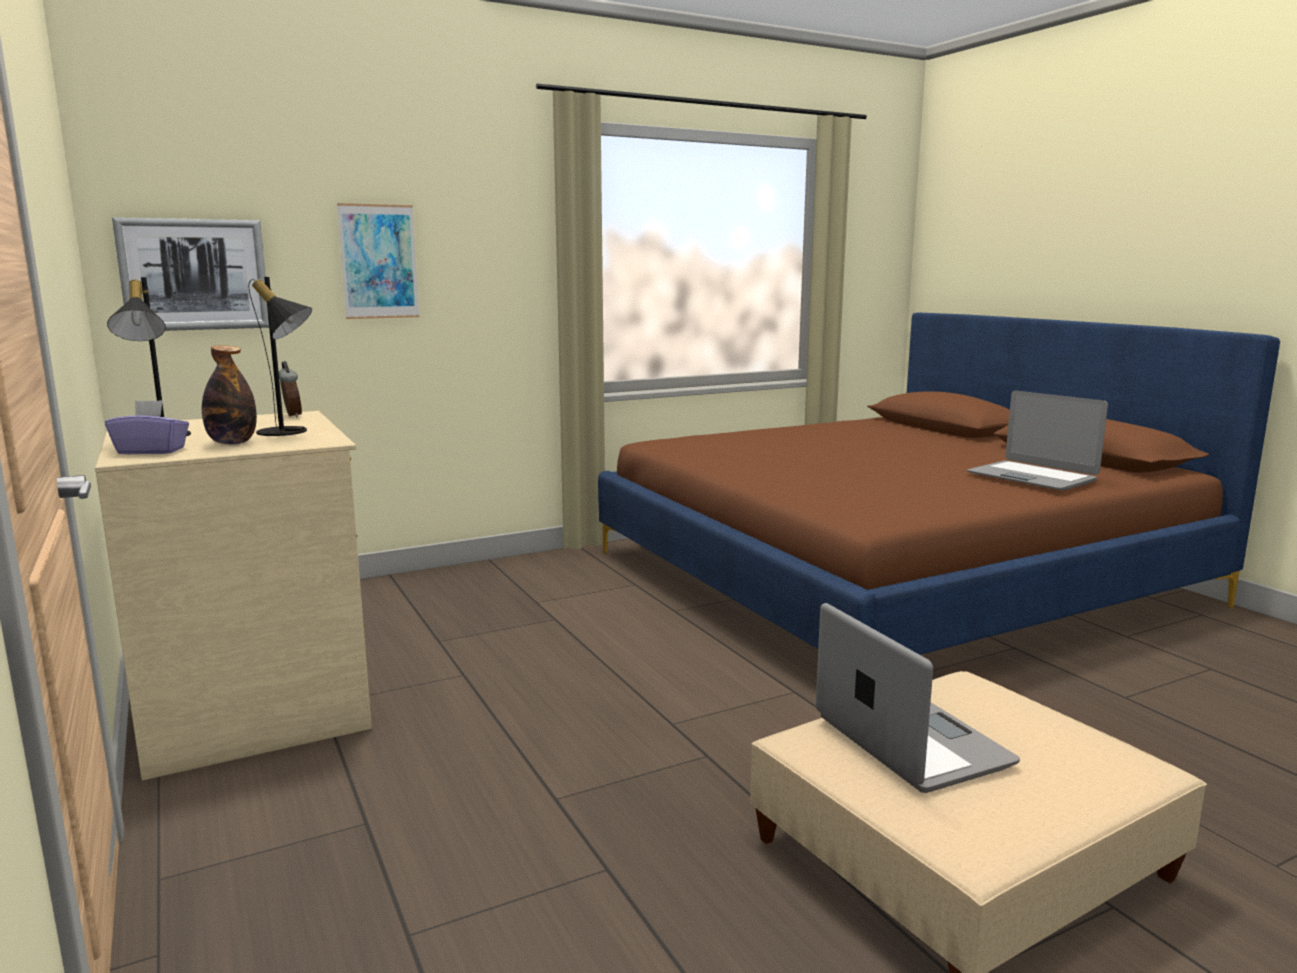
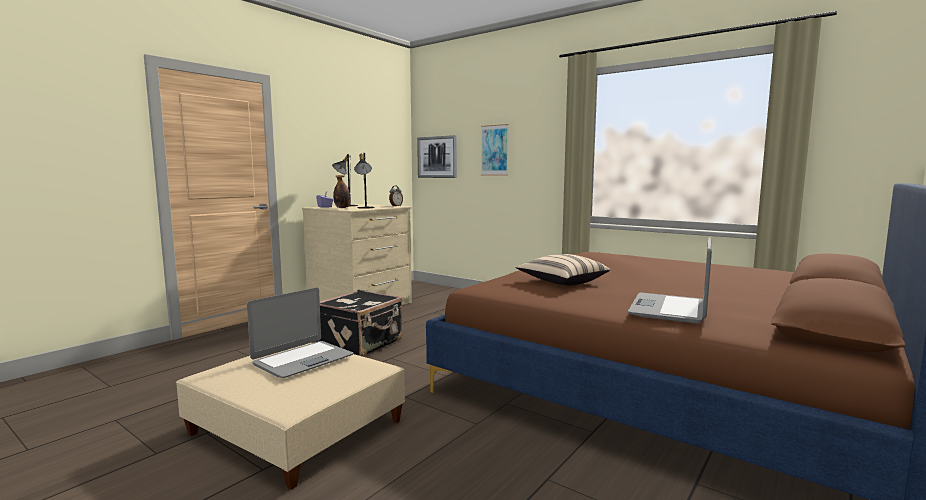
camera: 65 degrees right, 5 degrees down
(562, 742) = (361, 344): none -> black suitcase
(862, 484) = (562, 282): none -> beige pillow

